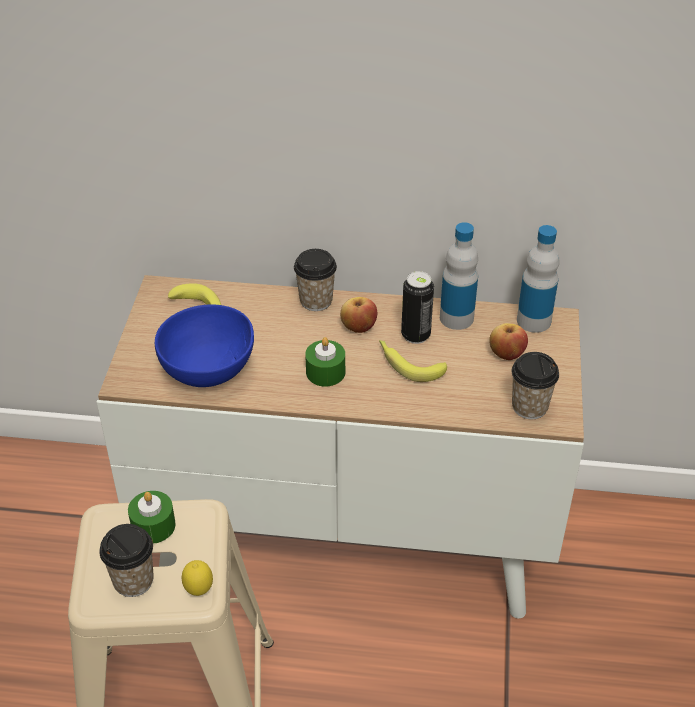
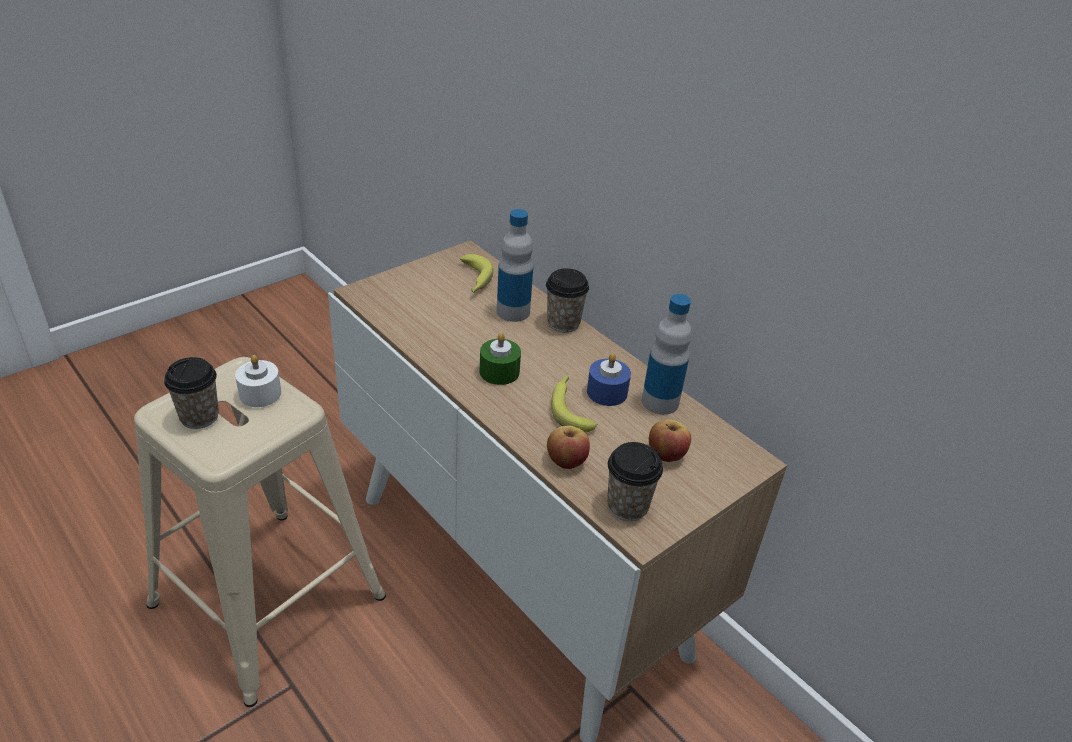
camera: 40 degrees right, 5 degrees down
(153, 526) = (260, 393): green candle -> white candle
(199, 591) = (223, 453): lemon -> none
(211, 370) = (423, 319): blue bowl -> none
(358, 327) = (570, 359): apple -> apple (566, 461)
(415, 335) = (607, 392): can -> blue candle
(533, 320) = (728, 446): bottle -> bottle (513, 311)

